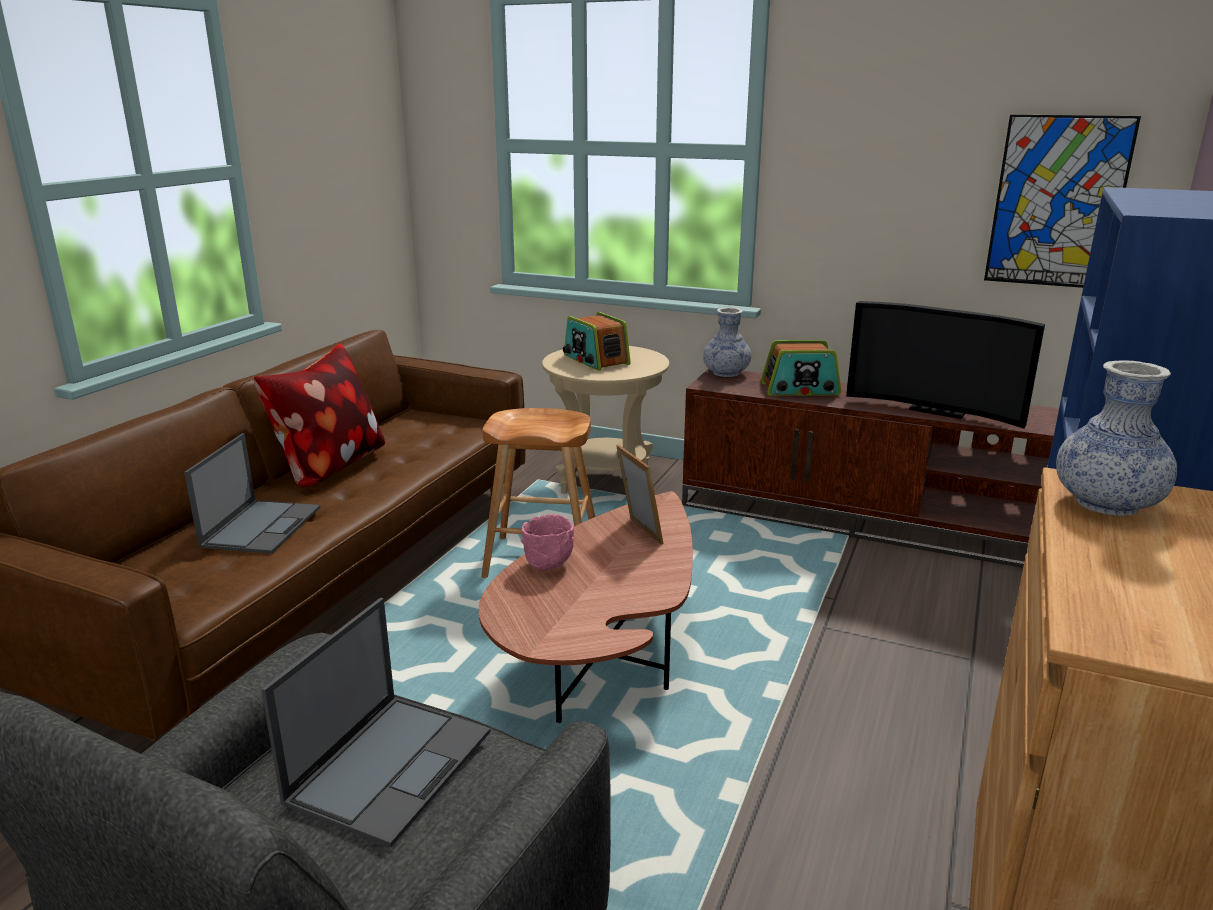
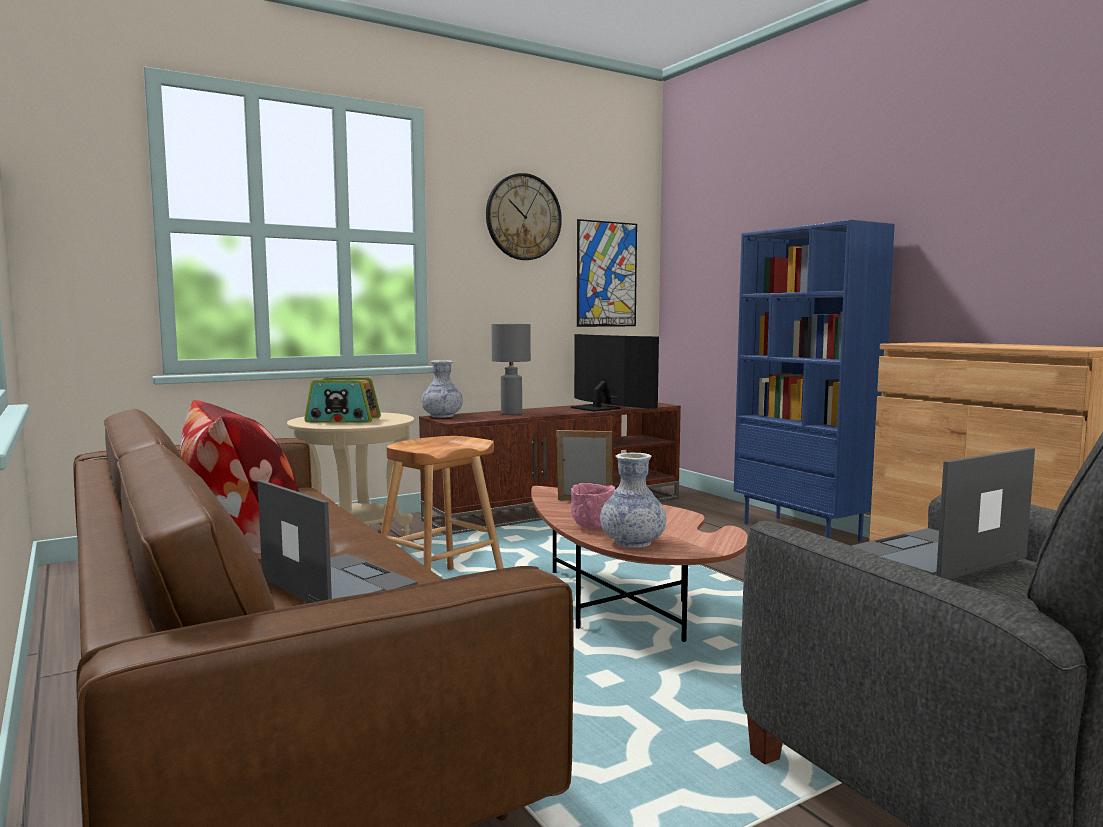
camera: 55 degrees left, 15 degrees down
(391, 765) = (933, 556): laptop -> laptop turned 90 degrees counterclockwise
(800, 389) = (511, 413): radio -> grey table lamp
(910, 116) = (523, 217): none -> wall clock
(937, 410) = (601, 408): television -> television turned 105 degrees counterclockwise
(1106, 504) = (935, 343): vase -> vase (632, 543)

